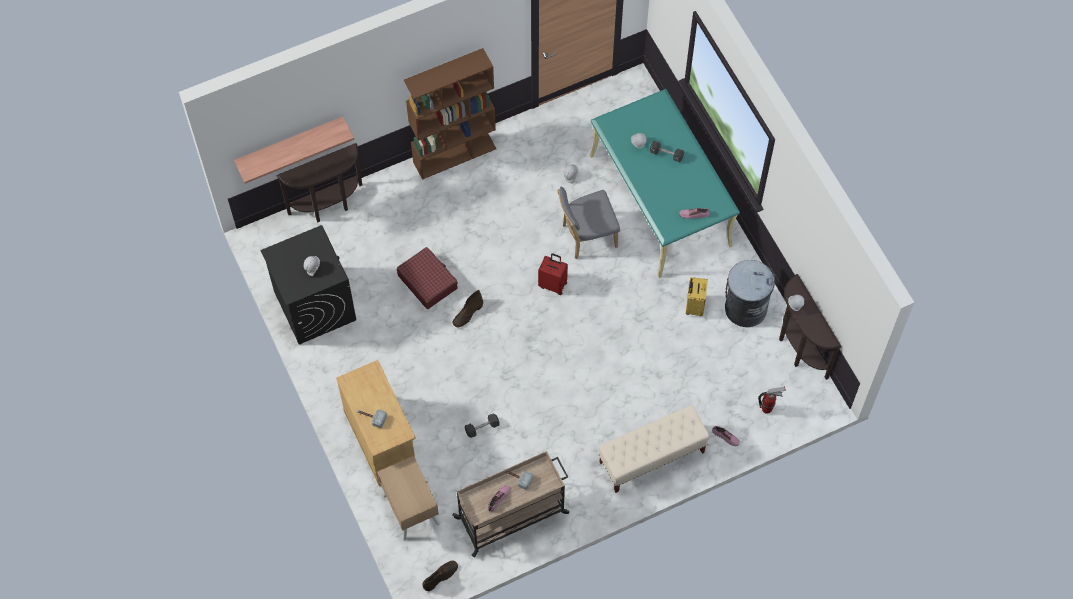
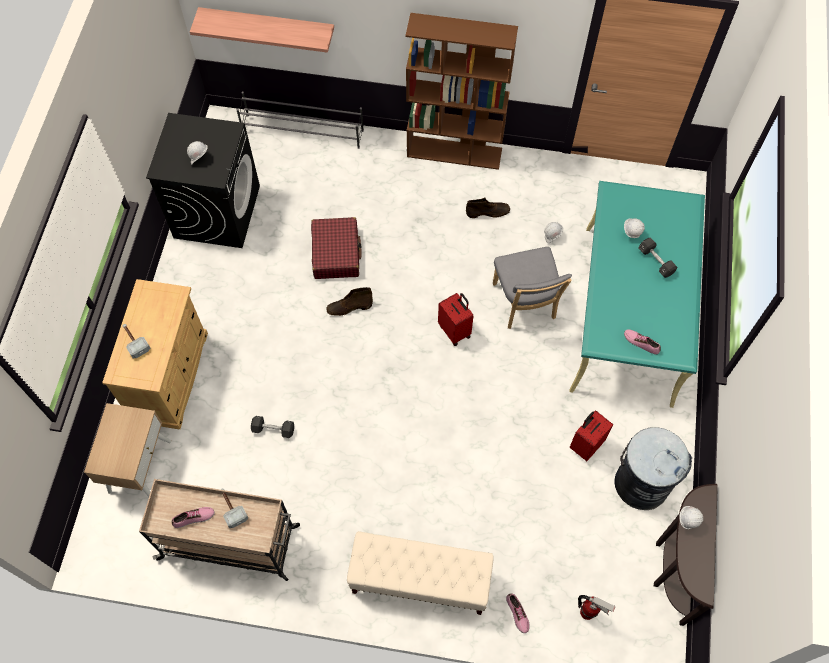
camera: 35 degrees right, 0 degrees up
(328, 206) = (303, 131): brown console table -> grey shoe rack
(440, 576) = (110, 557): brown boot -> brown boot (488, 212)
(586, 236) = (525, 304): grey chair -> grey chair turned 120 degrees counterclockwise
(694, 306) = (586, 444): yellow suitcase -> red suitcase

